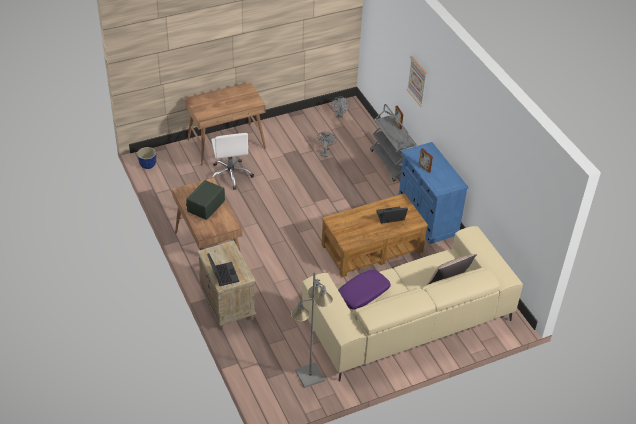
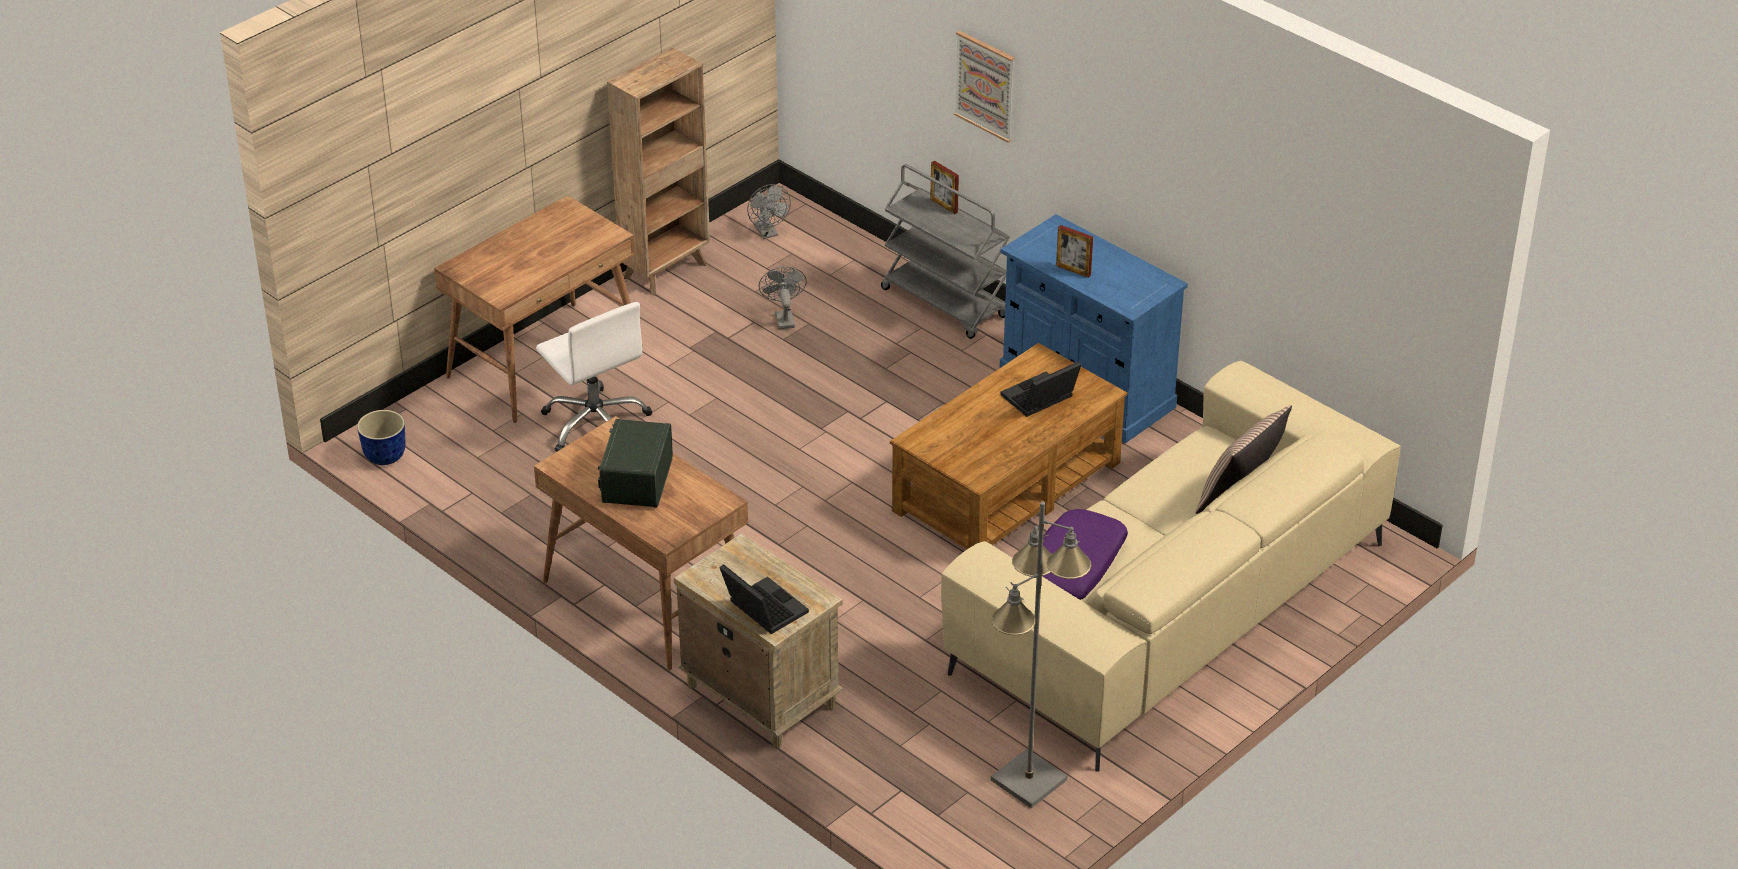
camera: 20 degrees left, 5 degrees down
(292, 120) = (666, 270): none -> brown bookcase

